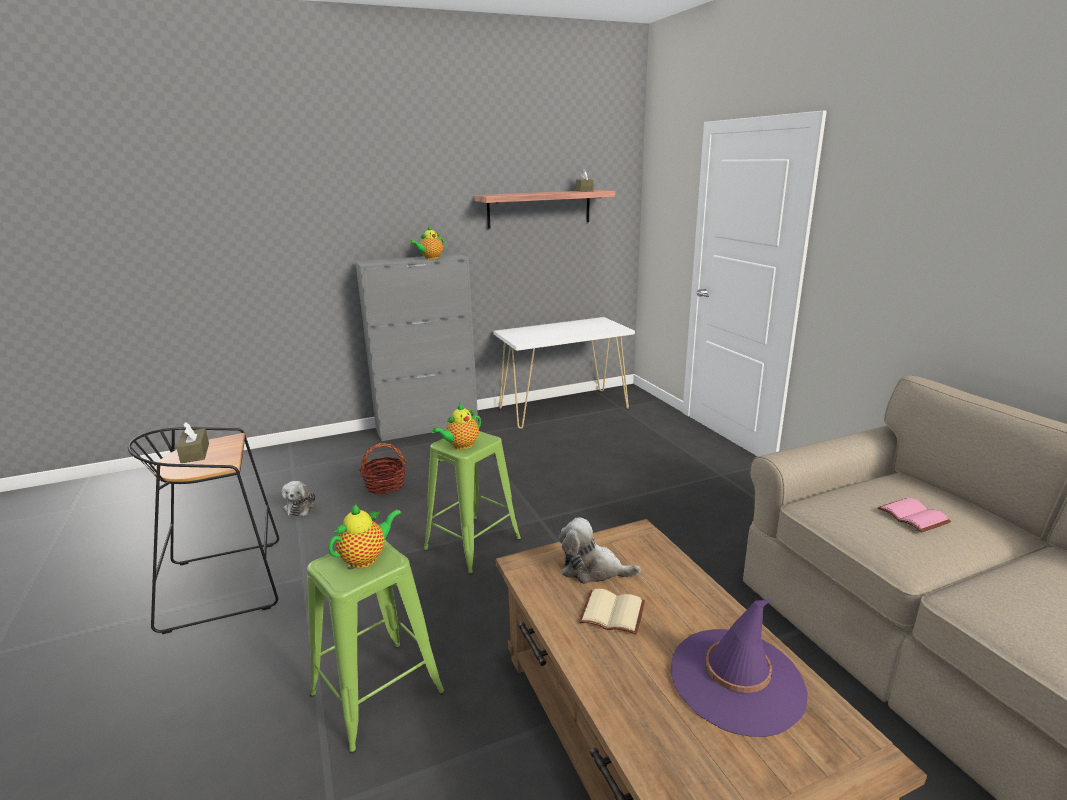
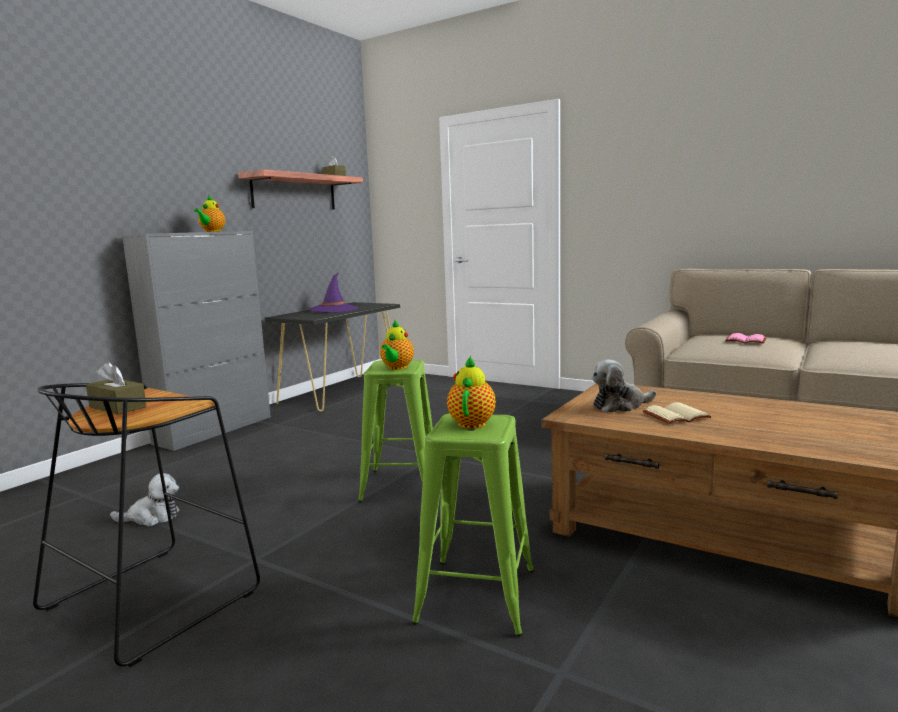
camera: 35 degrees left, 10 degrees down
(301, 506) = (152, 517): plush toy -> plush toy turned 60 degrees counterclockwise
(385, 485) = (236, 476): basket -> none
(564, 408) = (342, 392): white console table -> black console table
(737, 680) = (795, 416): purple hat -> purple hat (333, 309)

